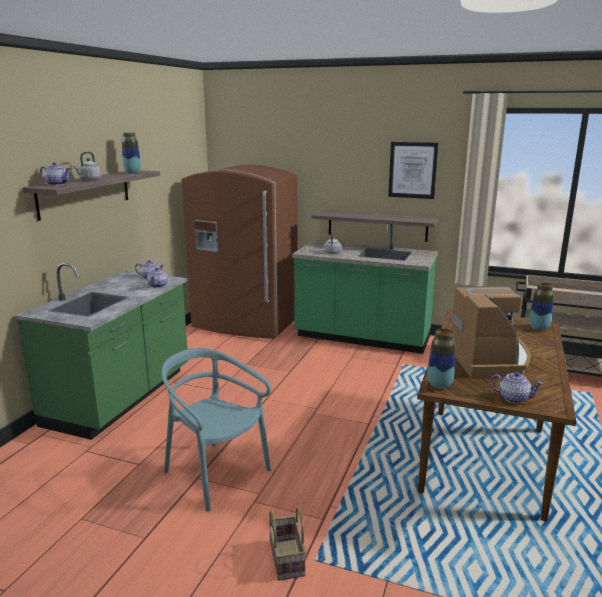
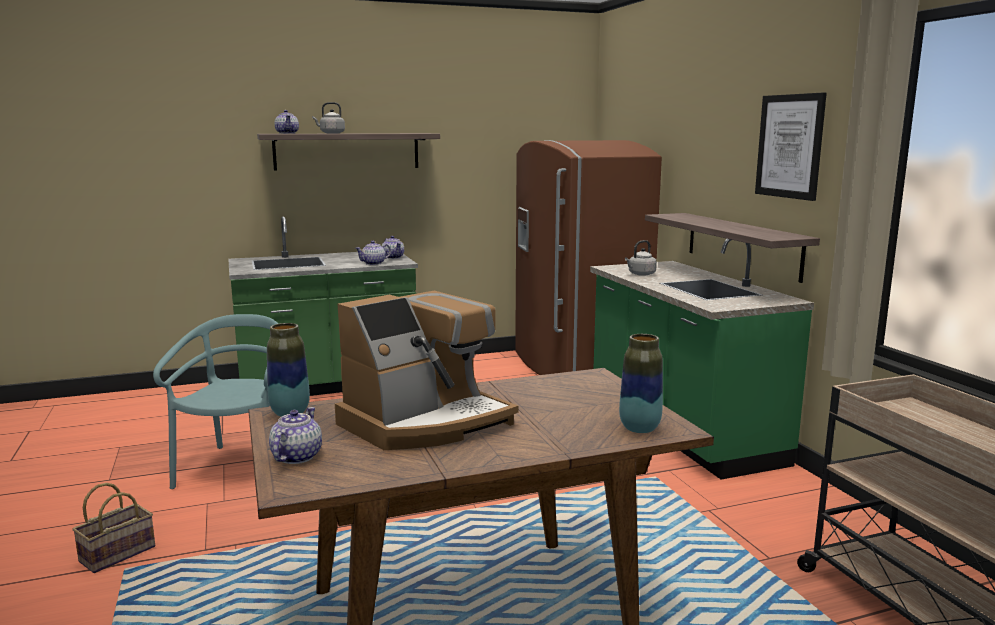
camera: 50 degrees right, 5 degrees down
(132, 172) = (407, 133): vase -> none
(513, 398) = (296, 457): teapot -> teapot turned 150 degrees counterclockwise

